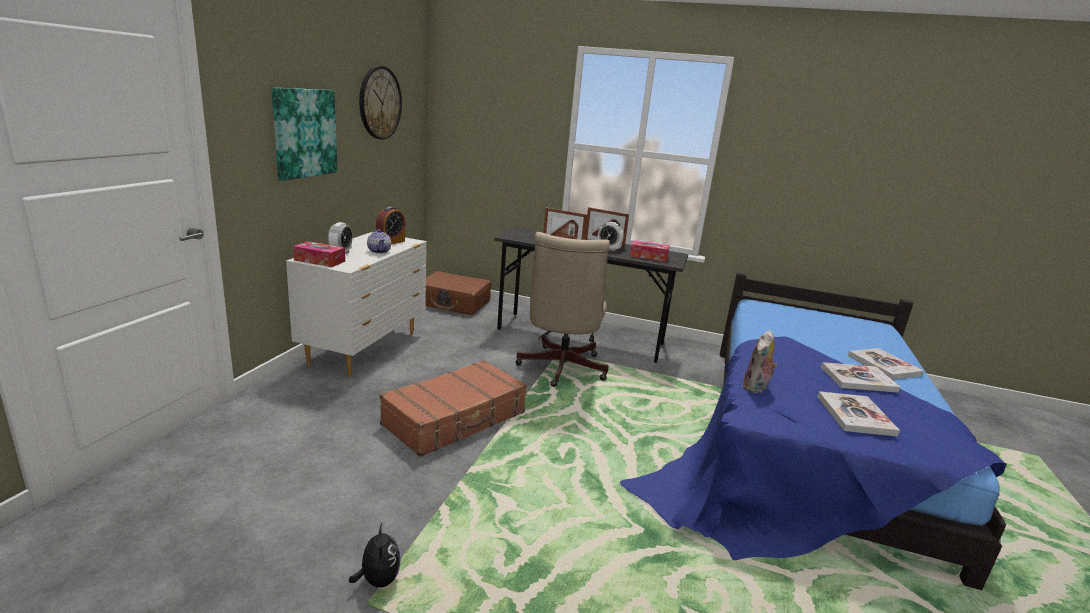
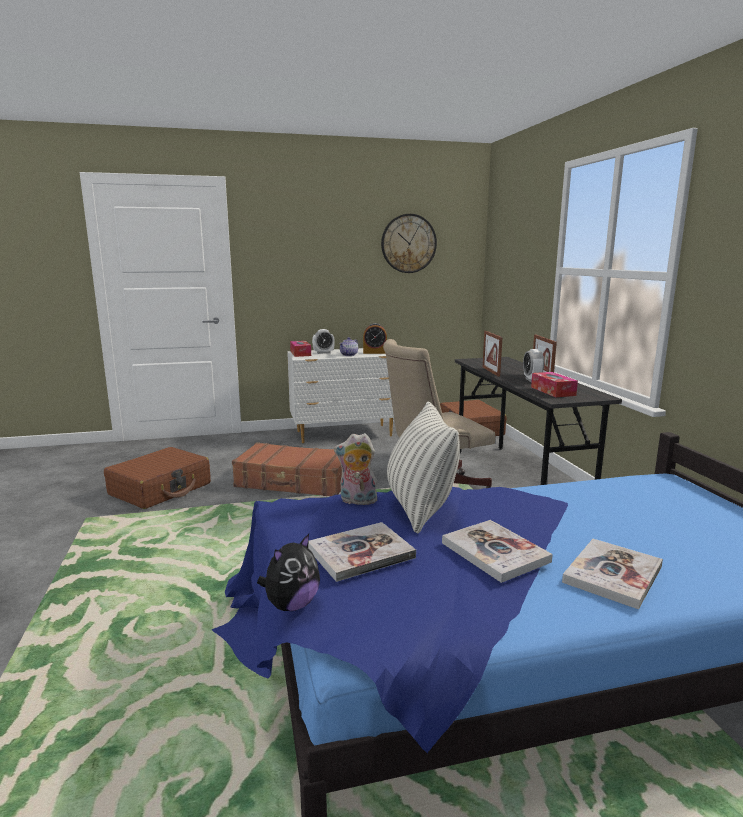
camera: 60 degrees right, 5 degrees down
(304, 133) = (317, 265): picture -> none
(348, 511) = (161, 489): none -> brown suitcase
(378, 580) = (107, 515): plush toy -> plush toy (291, 605)
(780, 374) = (420, 508): none -> pillow

